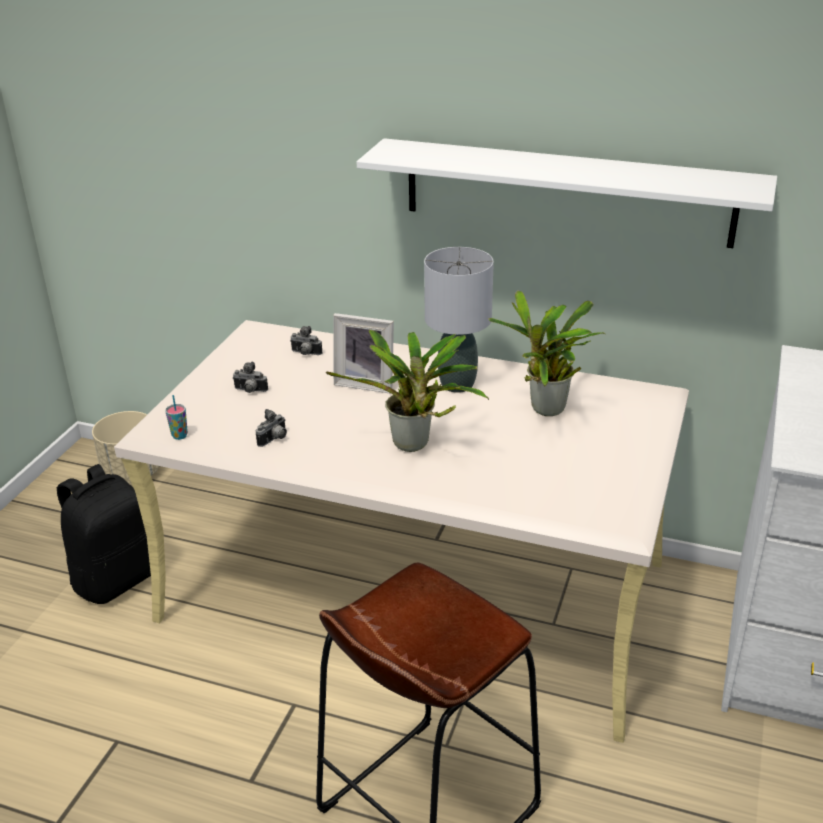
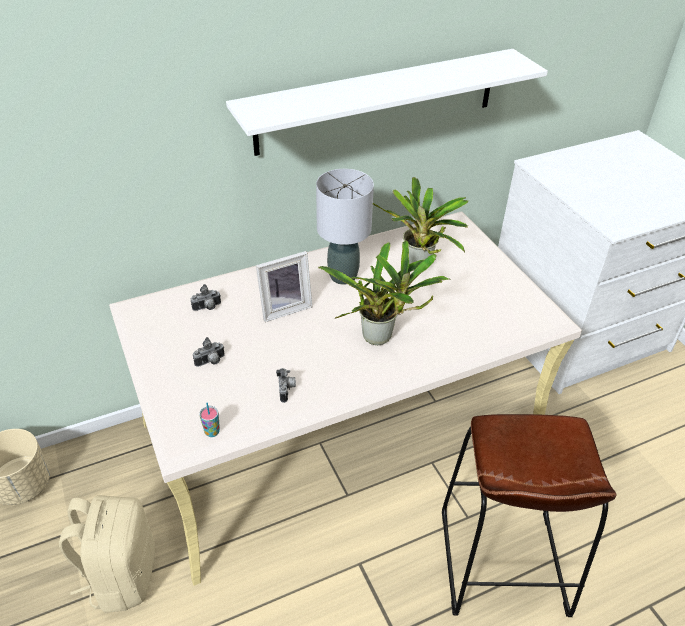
camera: 45 degrees left, 10 degrees up
(117, 578) = (122, 575): black backpack -> beige backpack

